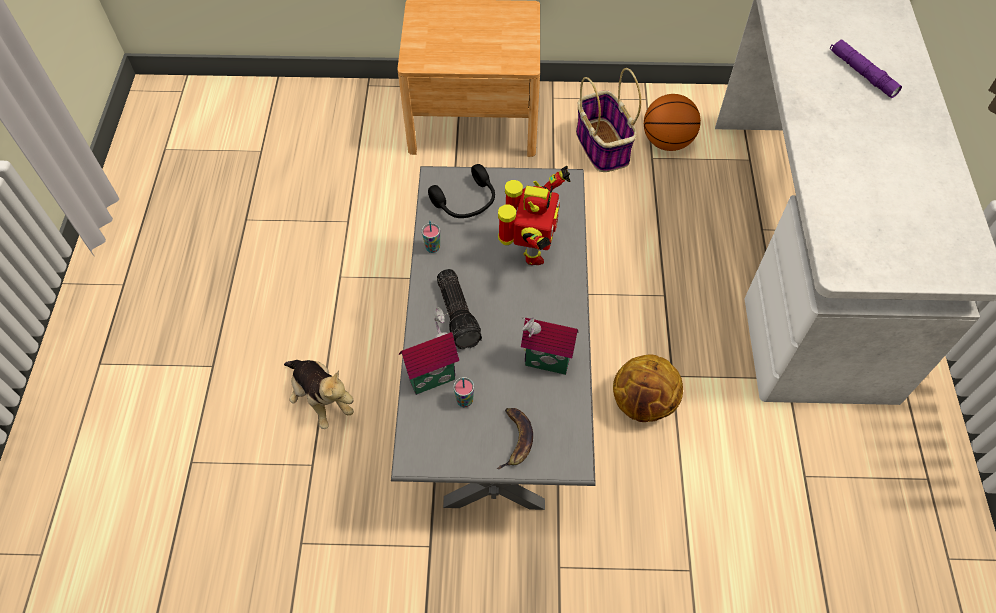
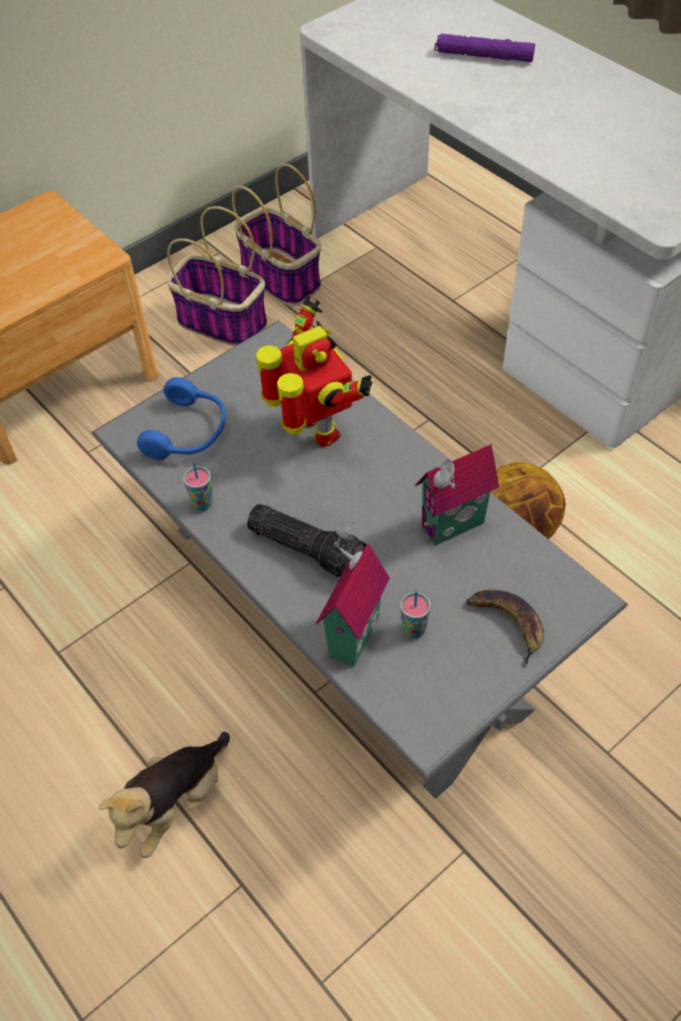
camera: 40 degrees left, 5 degrees down
(321, 399) = (175, 803): plush toy -> plush toy turned 120 degrees clockwise
(466, 202) = (189, 432): black headphones -> blue headphones
(667, 141) = (282, 278): basketball -> basket

